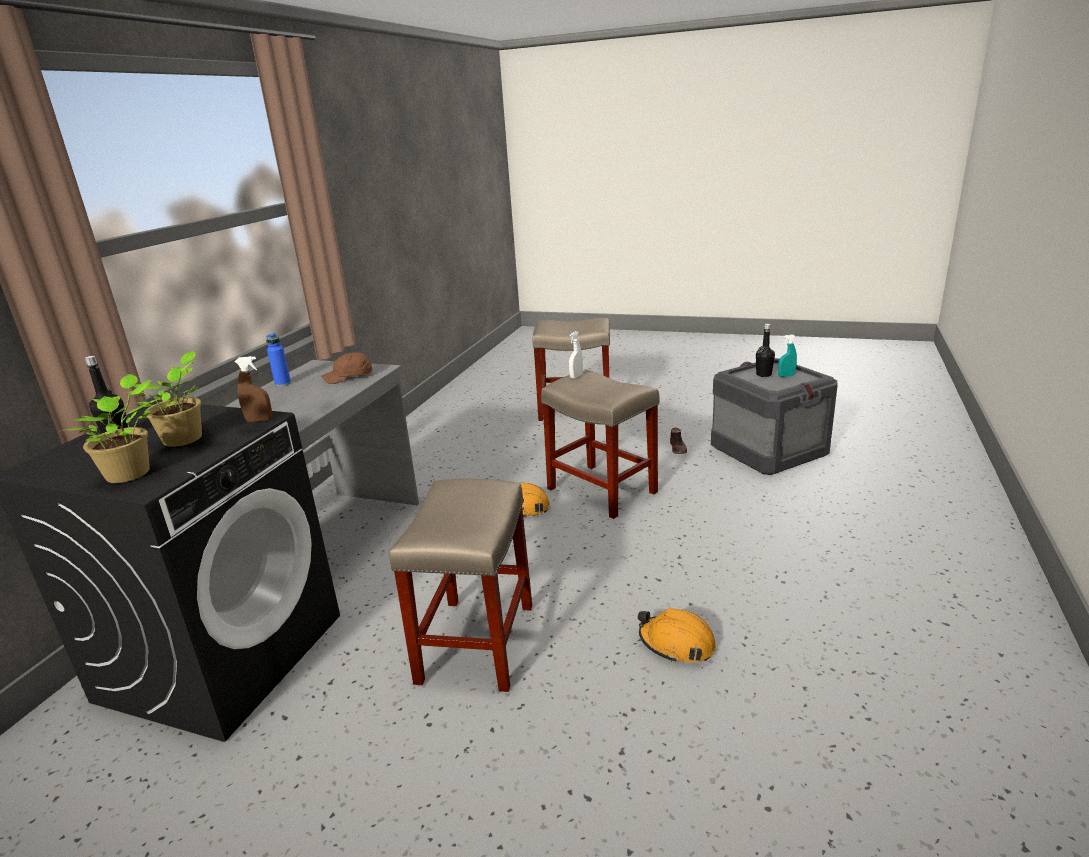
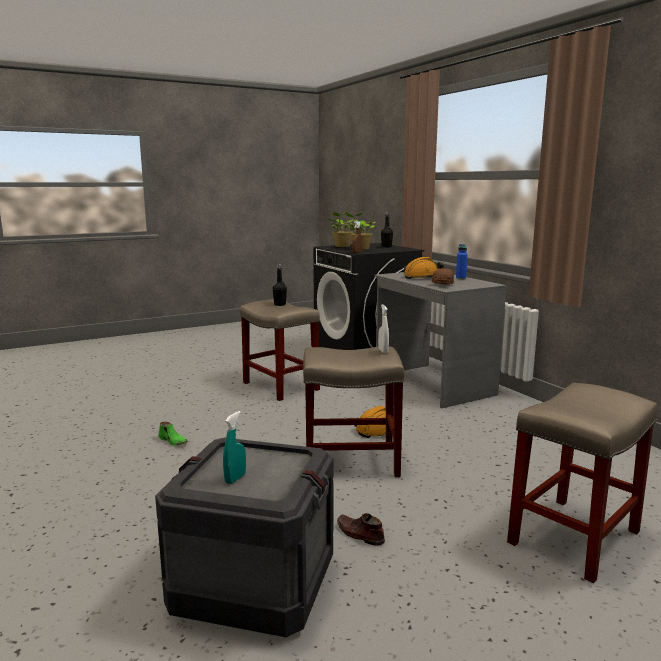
camera: 130 degrees right, 10 degrees down
(676, 644) = (188, 414): orange hard hat -> orange hard hat (423, 277)
(735, 594) = (173, 441): none -> green shoe
(763, 374) = (267, 471): black bottle -> black bottle (280, 305)

